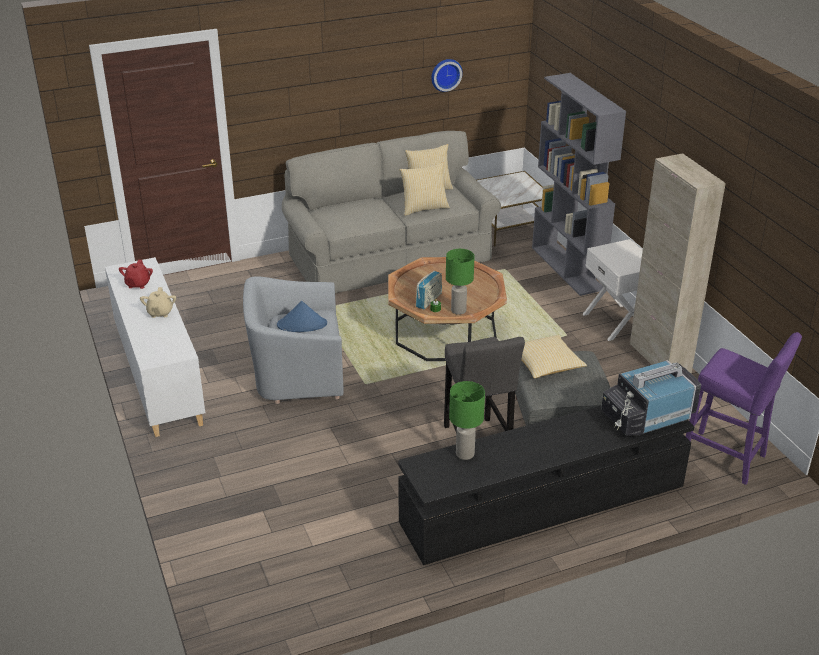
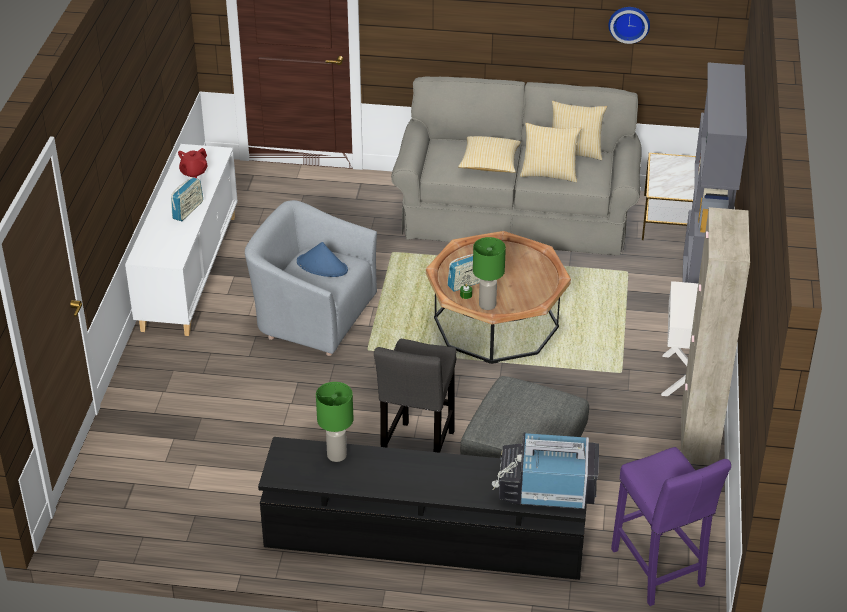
camera: 30 degrees right, 5 degrees up
(160, 313) = (188, 210): beige teapot -> radio
(546, 366) = (519, 398): pillow -> pillow (489, 164)

